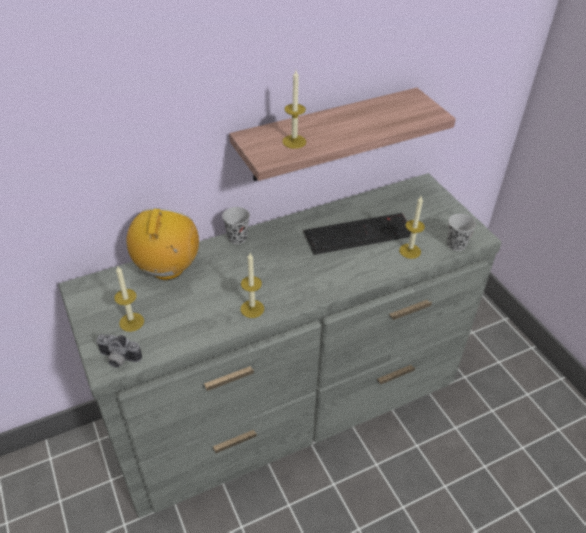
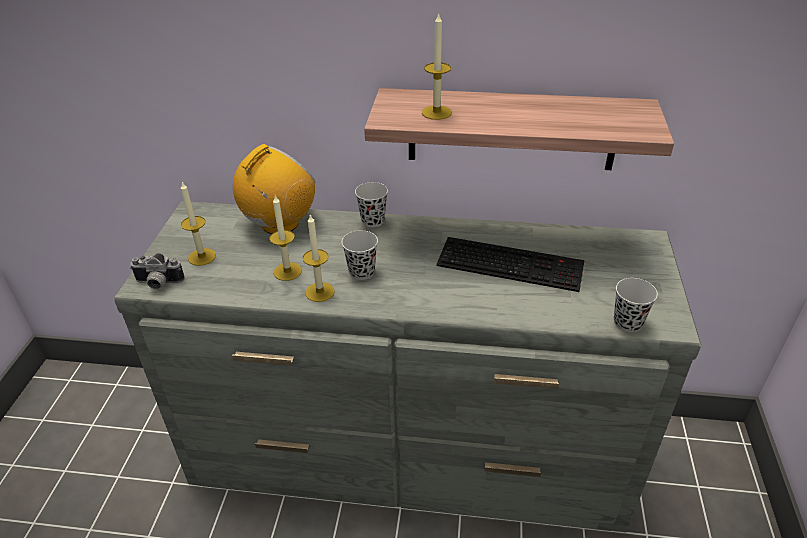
camera: 35 degrees right, 5 degrees down
(118, 359) = (158, 284): camera -> camera turned 45 degrees counterclockwise
(267, 281) = (361, 272): none -> black cup
(410, 251) = (556, 306): candle -> candle (287, 271)

